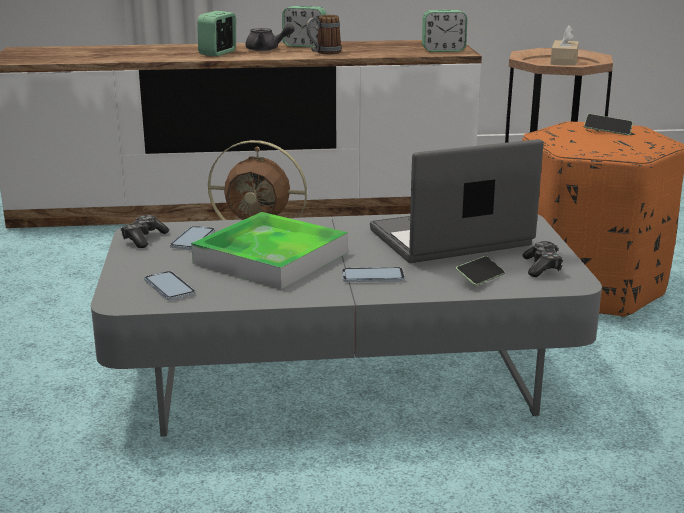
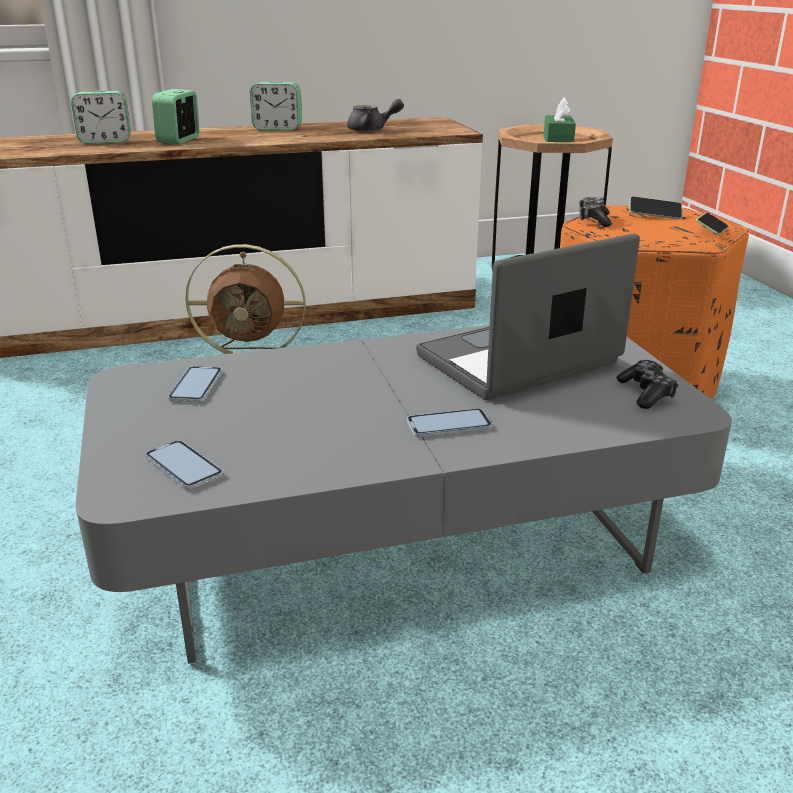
camera: 10 degrees left, 5 degrees up
(144, 239) = (130, 390): game controller -> game controller (593, 220)
(267, 49) = (236, 134): grey teapot -> grey teapot (372, 130)
(271, 258) = (307, 406): tray -> none
(323, 52) = (304, 136): mug -> none
(443, 50) = (437, 129): alarm clock -> alarm clock (105, 141)
(480, 278) = (582, 416): phone -> phone (711, 231)
(563, 64) = (558, 141): beige tissue box -> green tissue box

